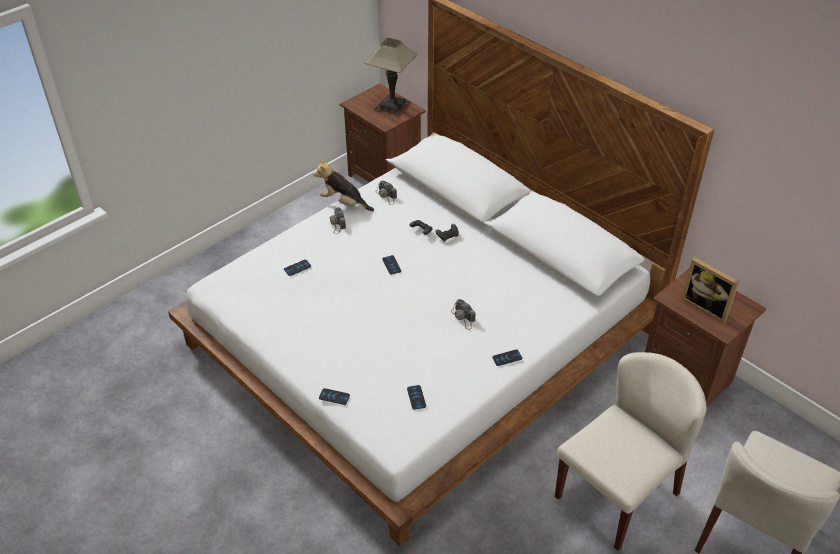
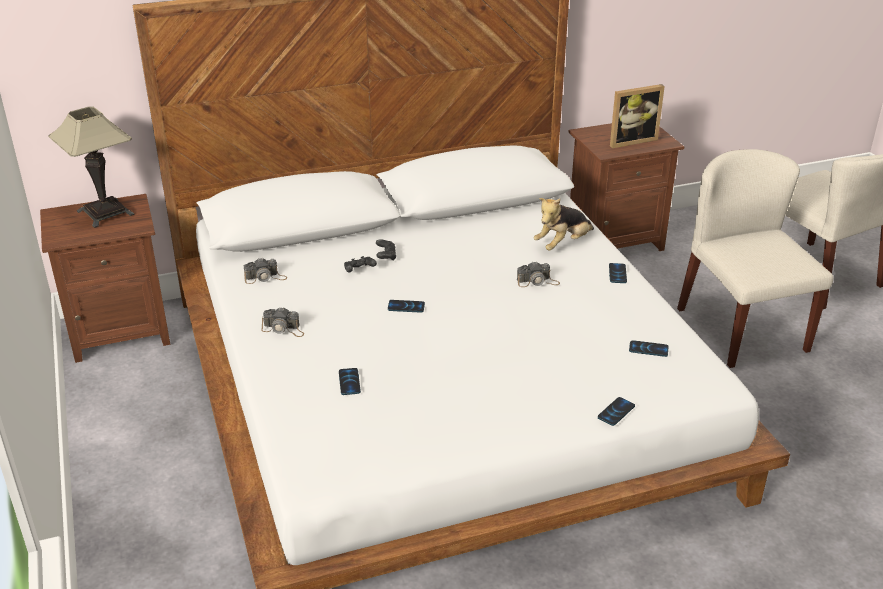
camera: 65 degrees left, 10 degrees down
(343, 203) = (243, 314): plush toy -> plush toy (563, 244)

